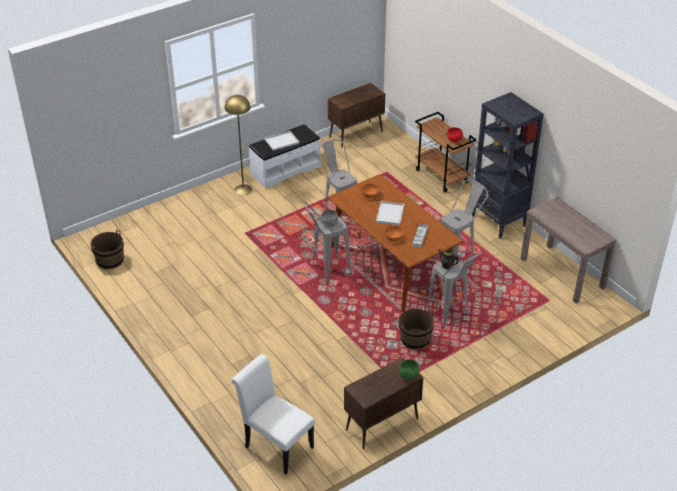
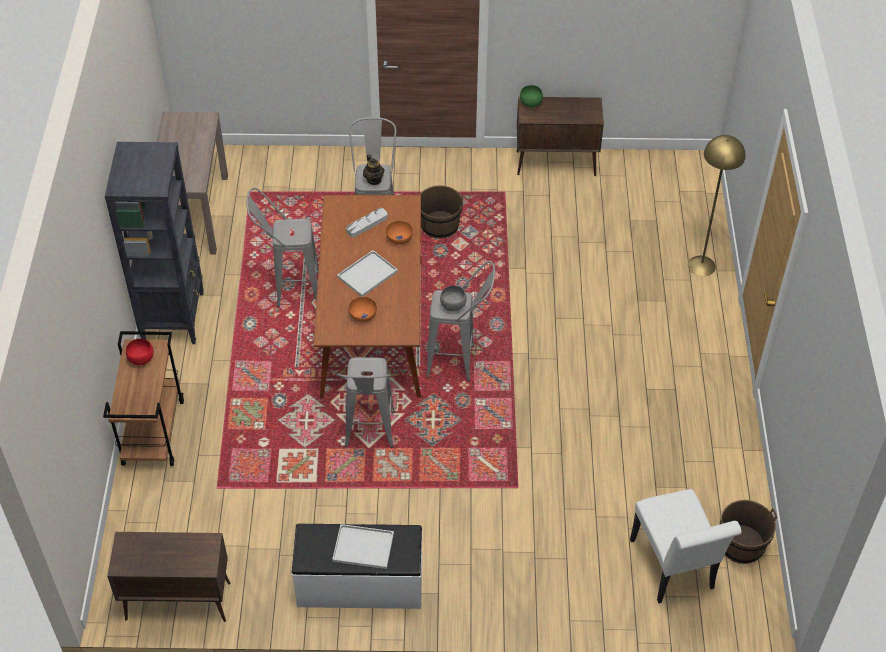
camera: 145 degrees left, 10 degrees up
(243, 189) = (456, 579): yellow floor lamp -> yellow floor lamp (701, 266)
(275, 445) = (676, 196): white chair -> white chair (674, 569)

